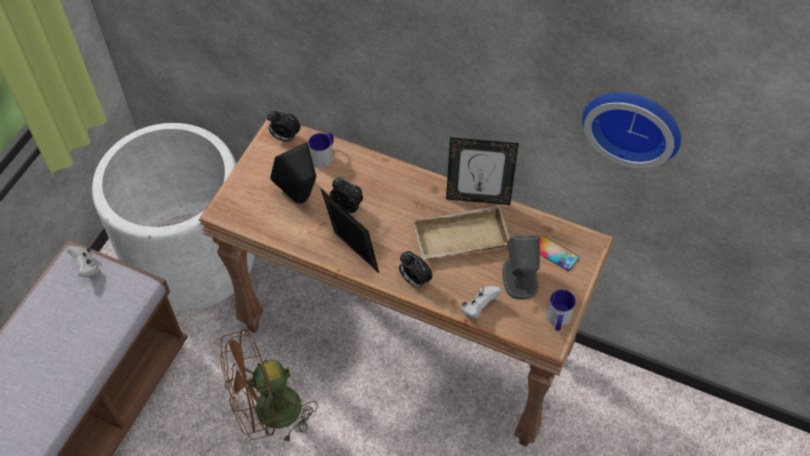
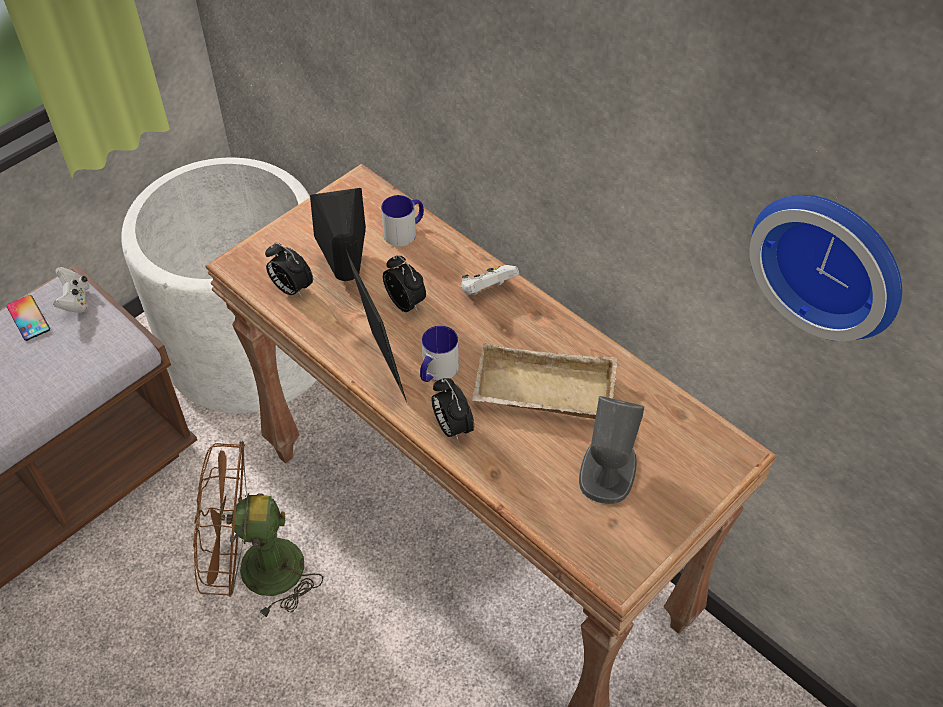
camera: 20 degrees right, 5 degrees down
(285, 137) = (365, 196): alarm clock -> alarm clock (291, 289)
(478, 197) = (593, 342): picture frame -> none
(479, 307) = (529, 493): white game controller -> white game controller (487, 290)
(555, 253) = (675, 451): phone -> phone (28, 318)
(558, 320) = (641, 549): mug -> mug (436, 372)

